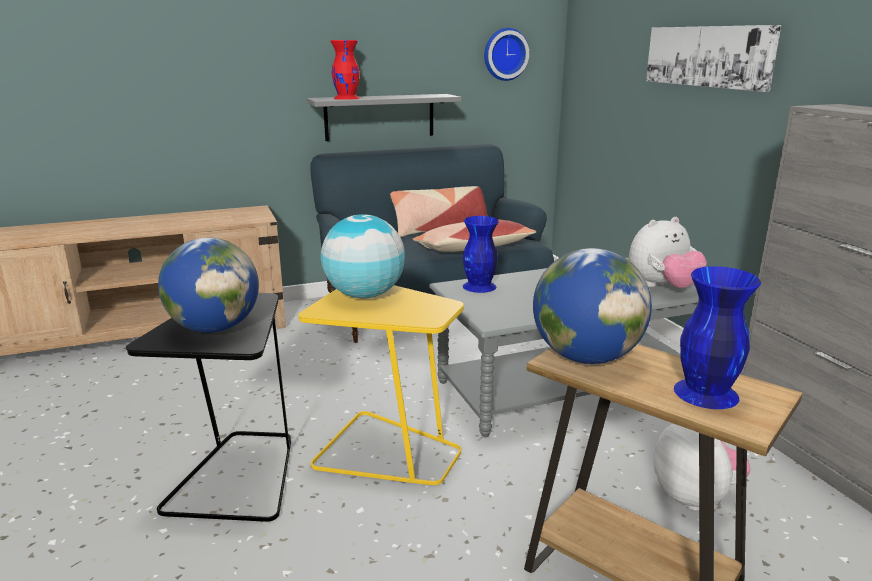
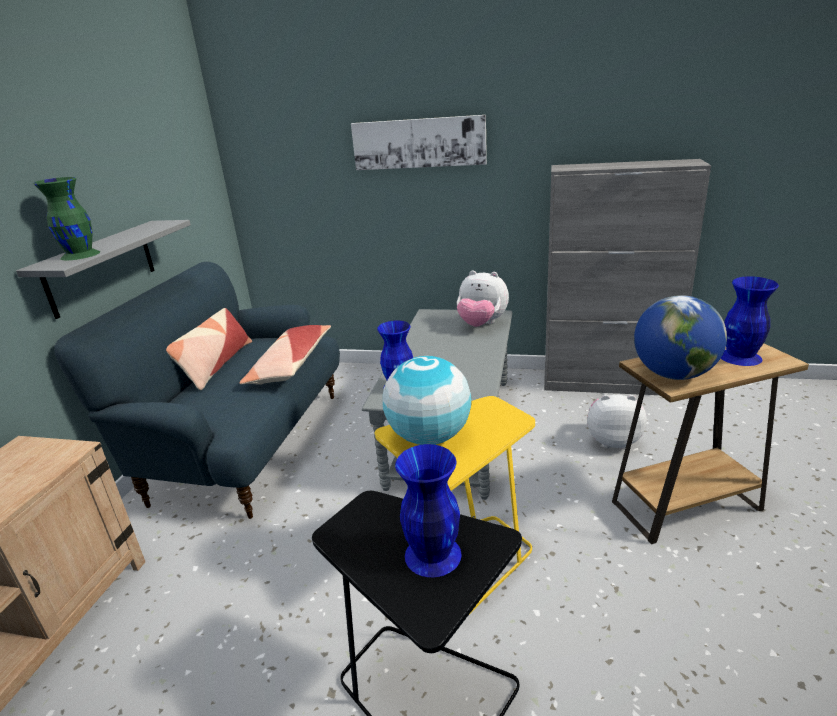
camera: 55 degrees left, 5 degrees up
(215, 328) = (431, 555): globe -> blue vase
(347, 98) = (81, 255): red vase -> green vase
(504, 54) = (182, 165): wall clock -> none
(662, 287) = (481, 324): plush toy -> plush toy turned 105 degrees clockwise

